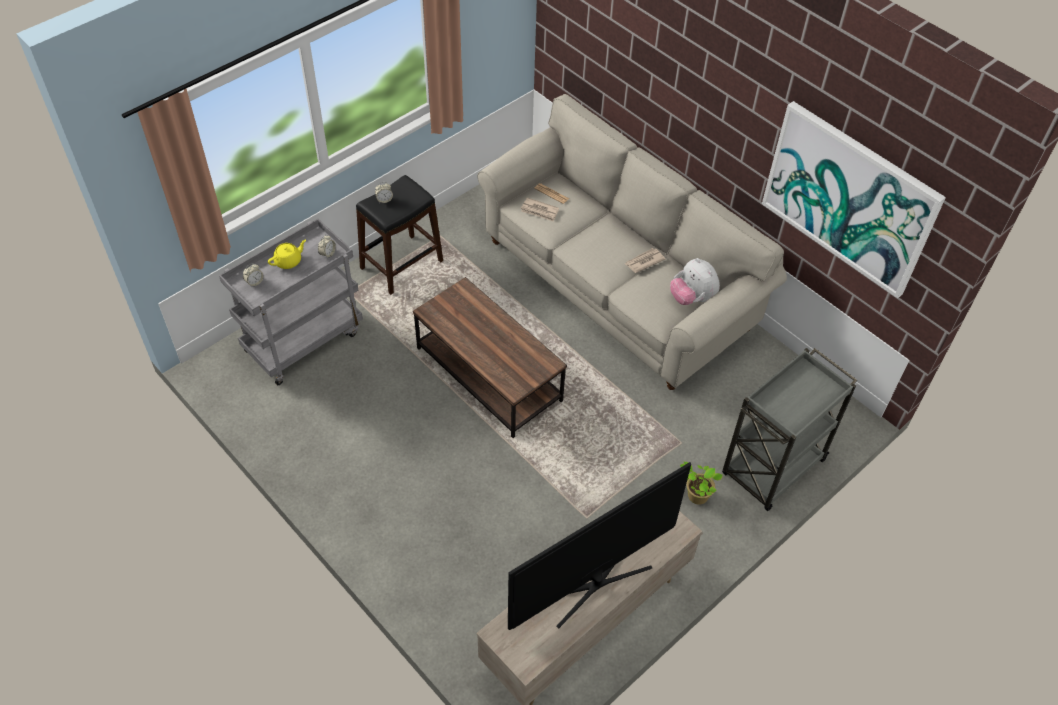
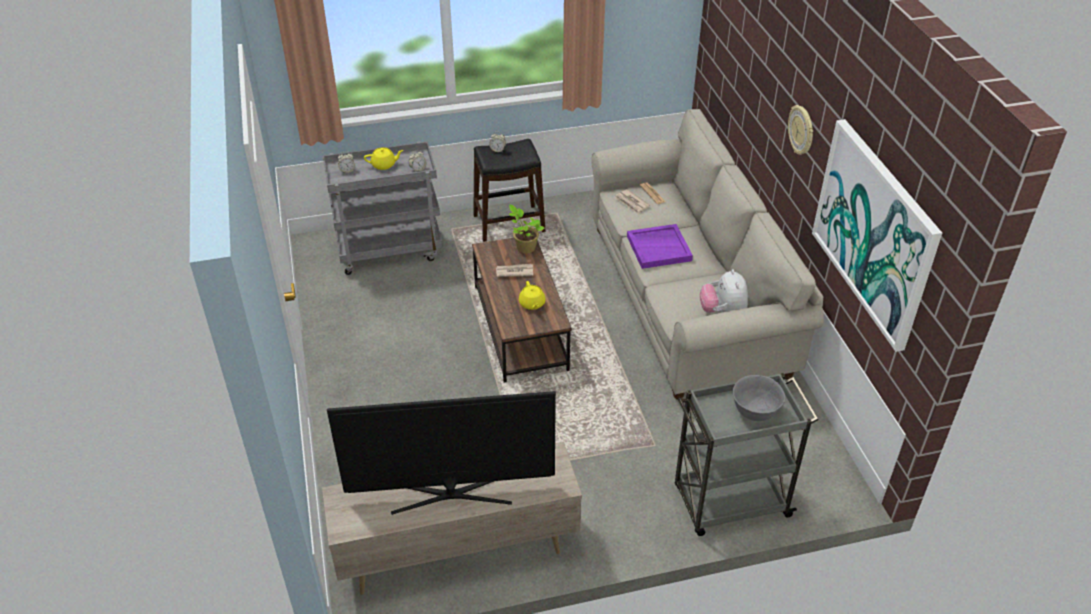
camera: 30 degrees right, 10 degrees down
(515, 354) = (532, 304): none -> yellow teapot
(594, 251) = (659, 248): none -> purple tray
(644, 261) = (698, 270): newspaper -> newspaper (514, 271)
(696, 495) = (637, 494): potted plant -> potted plant (524, 247)
(726, 110) = (801, 130): none -> wall clock
(805, 394) = (755, 412): none -> grey bowl

